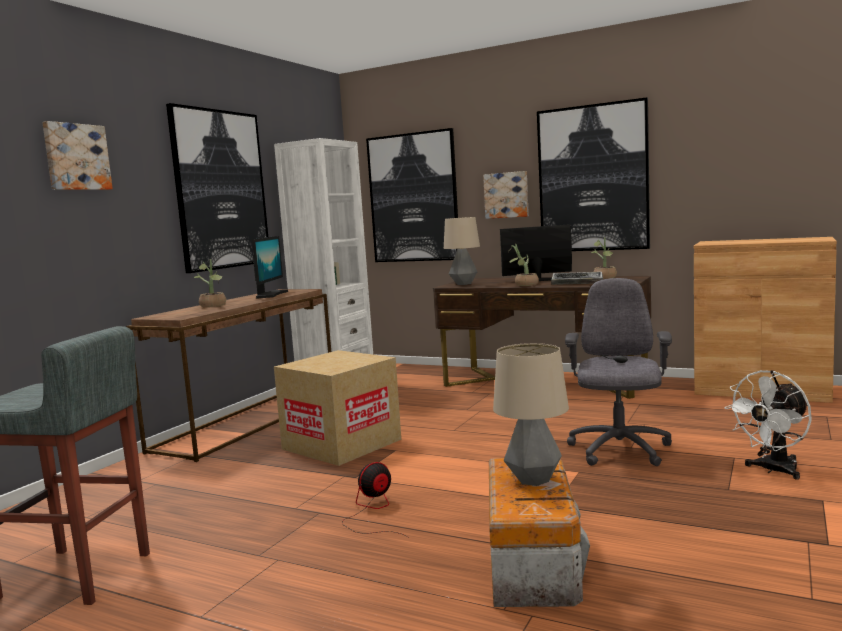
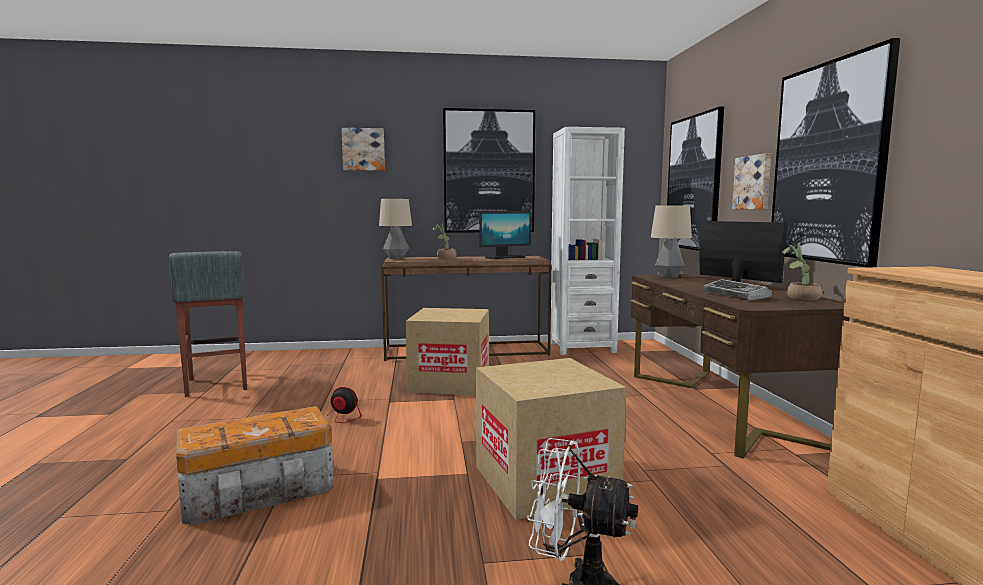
camera: 55 degrees right, 0 degrees up
(523, 285) = (690, 287): potted plant -> none
(533, 480) = (264, 425): table lamp -> table lamp (396, 258)
(619, 451) = (545, 481): grey office chair -> cardboard box

